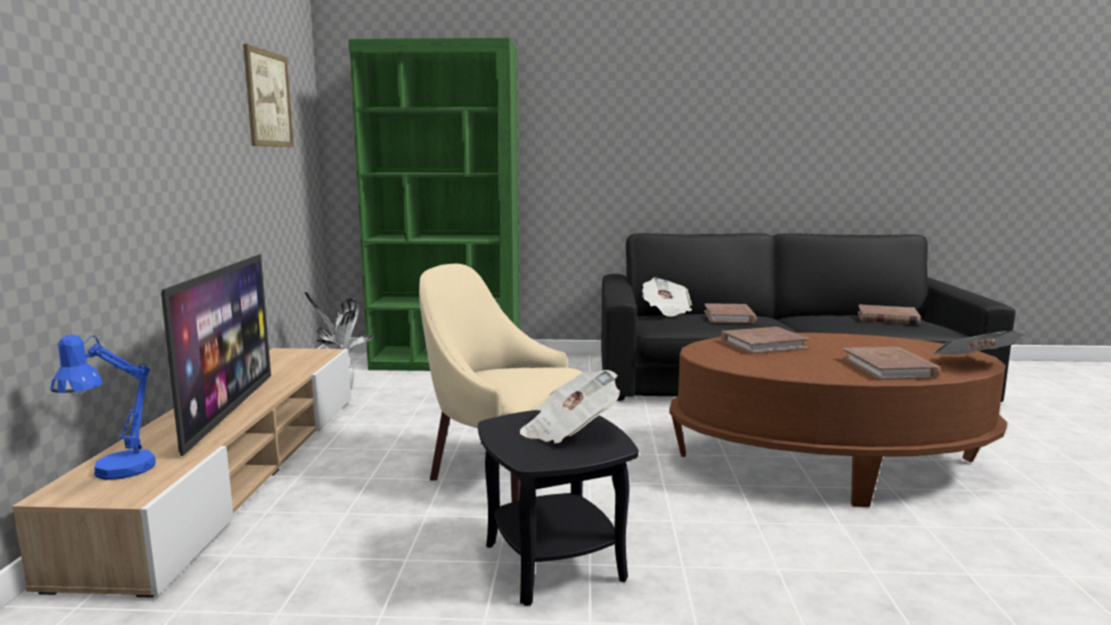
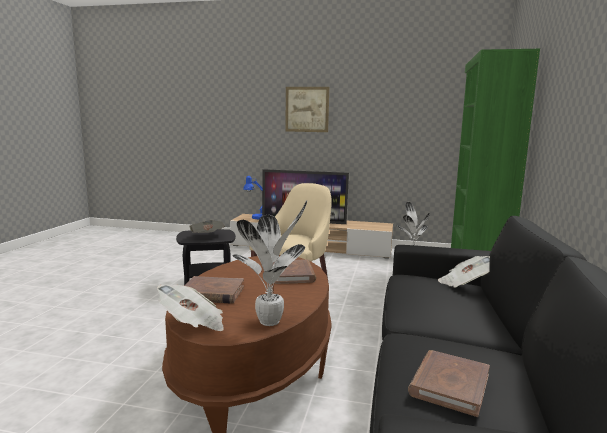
camera: 100 degrees right, 0 degrees up
(268, 99) = (426, 104): picture -> picture (307, 109)
(729, 317) = (434, 298): brown book -> none
(908, 342) = (272, 322): none -> potted plant

